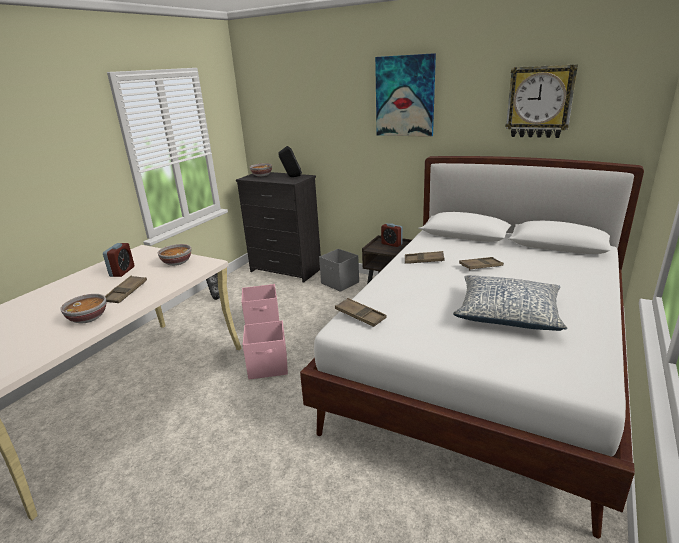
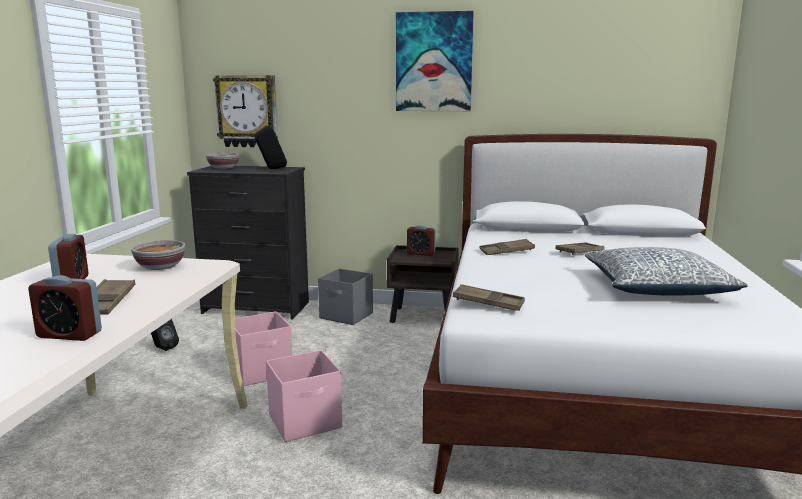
camera: 20 degrees left, 10 degrees down
(88, 318) = (69, 335): bowl -> alarm clock
(539, 102) = (597, 70): wall clock -> wall clock (247, 111)

